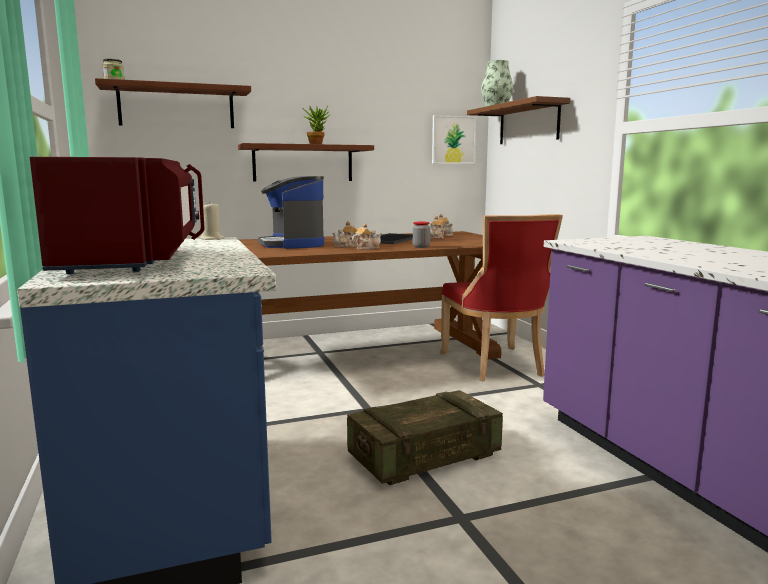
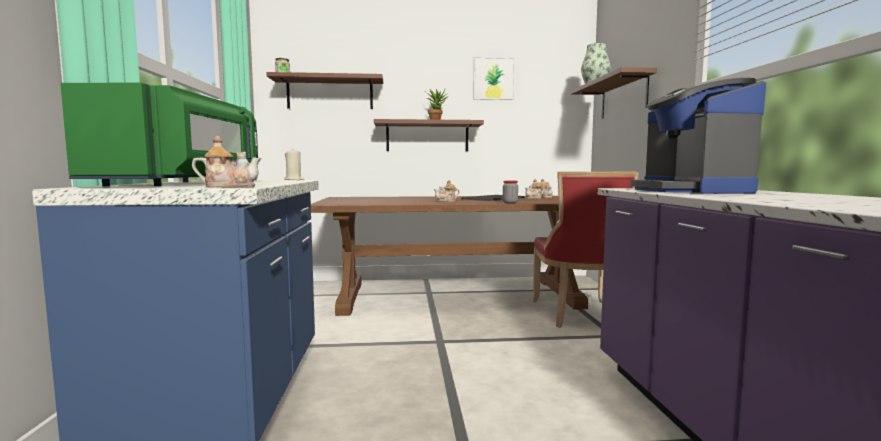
camera: 15 degrees right, 5 degrees down
(134, 261) = (183, 184): red microwave -> green microwave
(292, 244) = (406, 199): coffee machine -> coffee machine (691, 191)
(367, 248) = (461, 202): teapot -> teapot (229, 186)
(424, 457) = (465, 389): crate -> none
(453, 140) = (560, 117): picture -> picture (494, 78)

